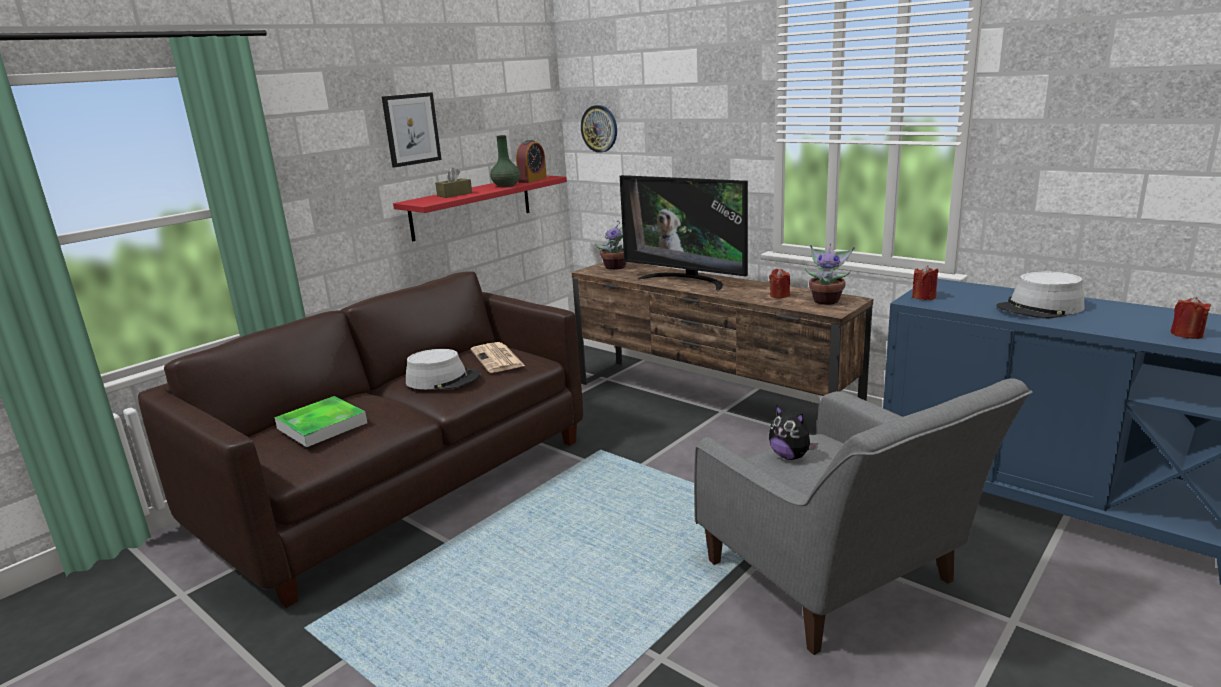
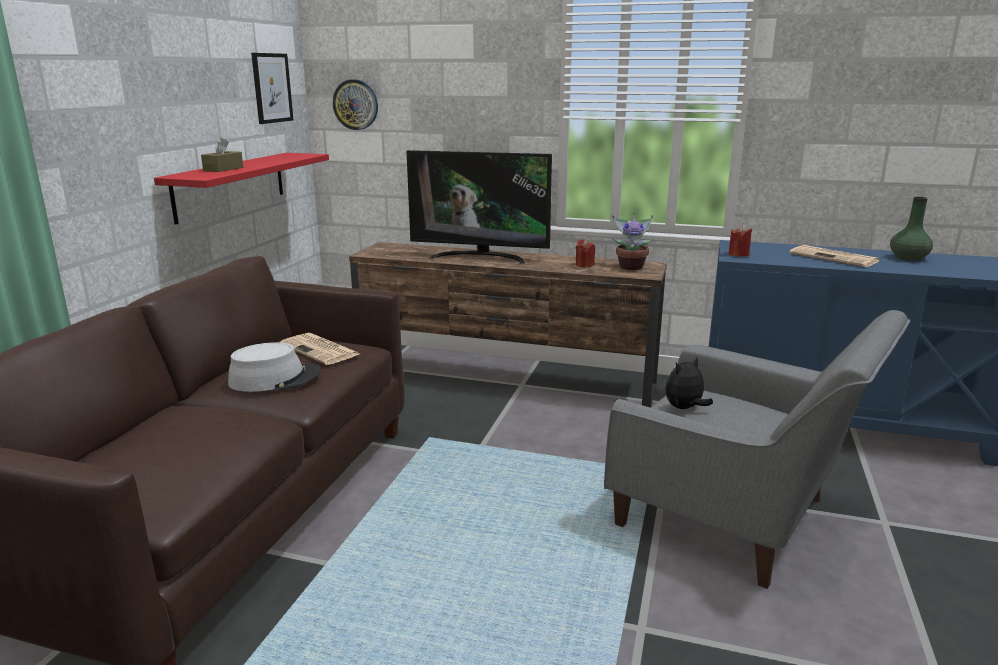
camera: 25 degrees left, 0 degrees up
(322, 426) = (163, 448): tray -> none
(411, 129) = (169, 90): picture -> picture (272, 88)
(506, 185) = (273, 161): green vase -> green vase (907, 258)
(532, 180) = (295, 156): alarm clock -> none
(616, 267) = (394, 249): potted plant -> none
(790, 456) = (685, 408): plush toy -> plush toy turned 120 degrees clockwise
(1040, 308) = (835, 258): grey hat -> newspaper
(1186, 334) = (955, 269): red candle -> none

